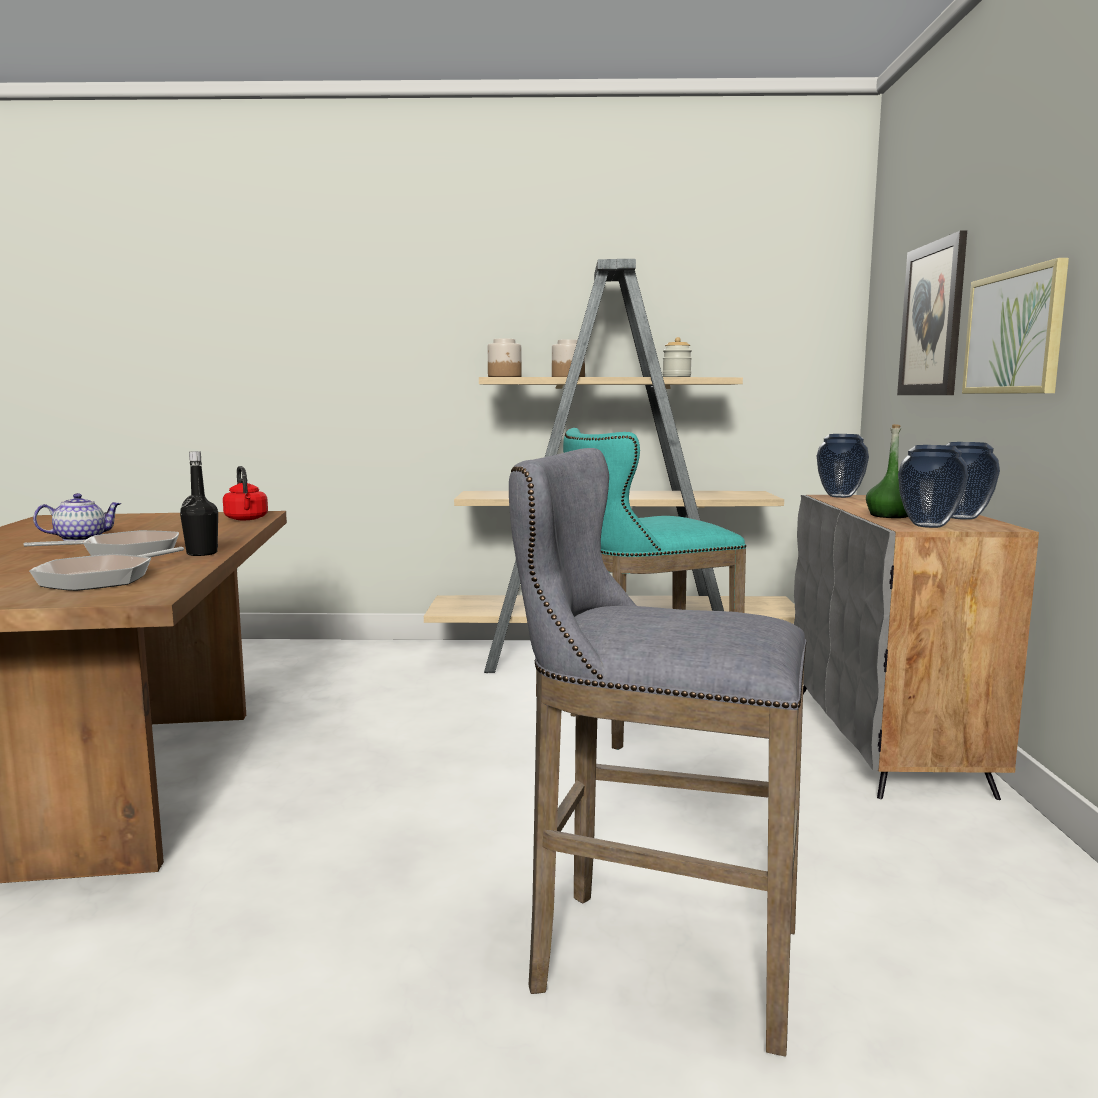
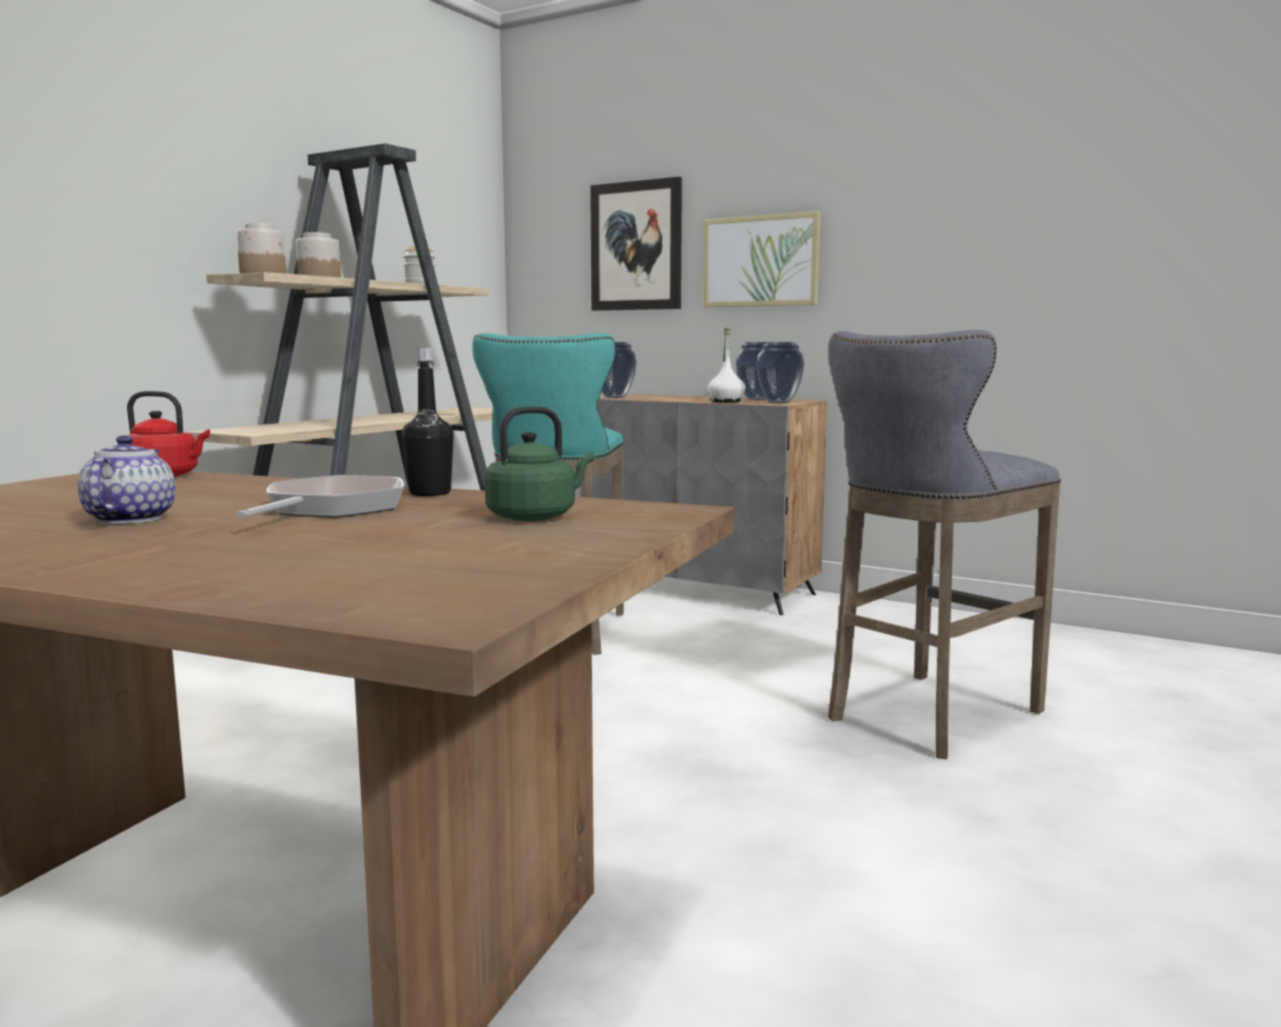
camera: 60 degrees left, 0 degrees up
(102, 579) = (535, 516): frying pan -> green kettle
(889, 516) = (726, 401): green bottle -> white bottle

